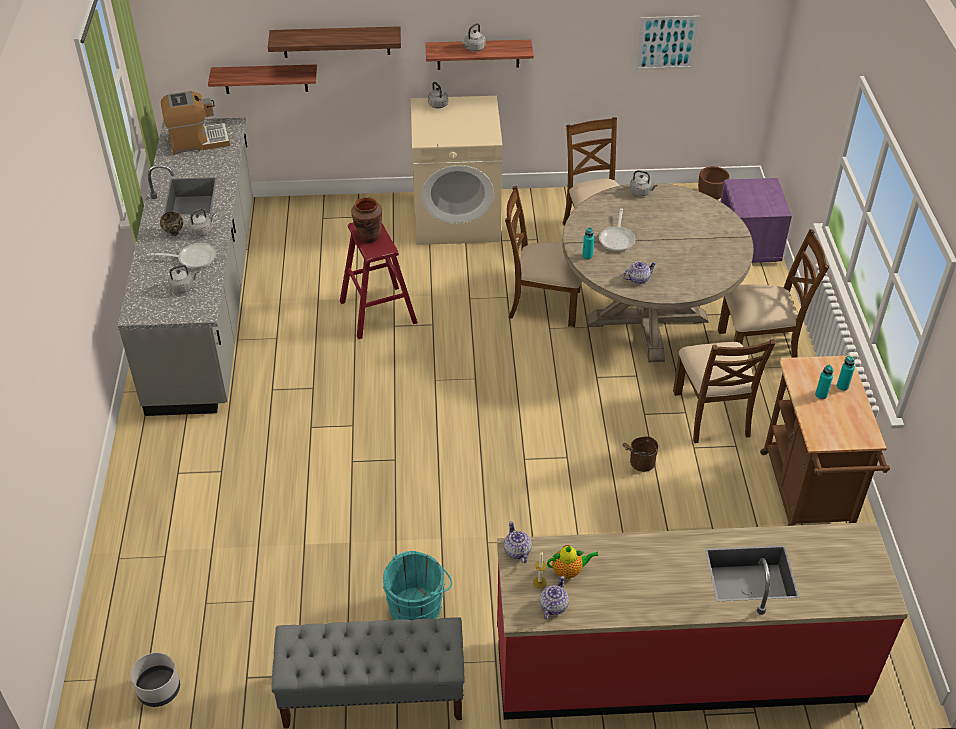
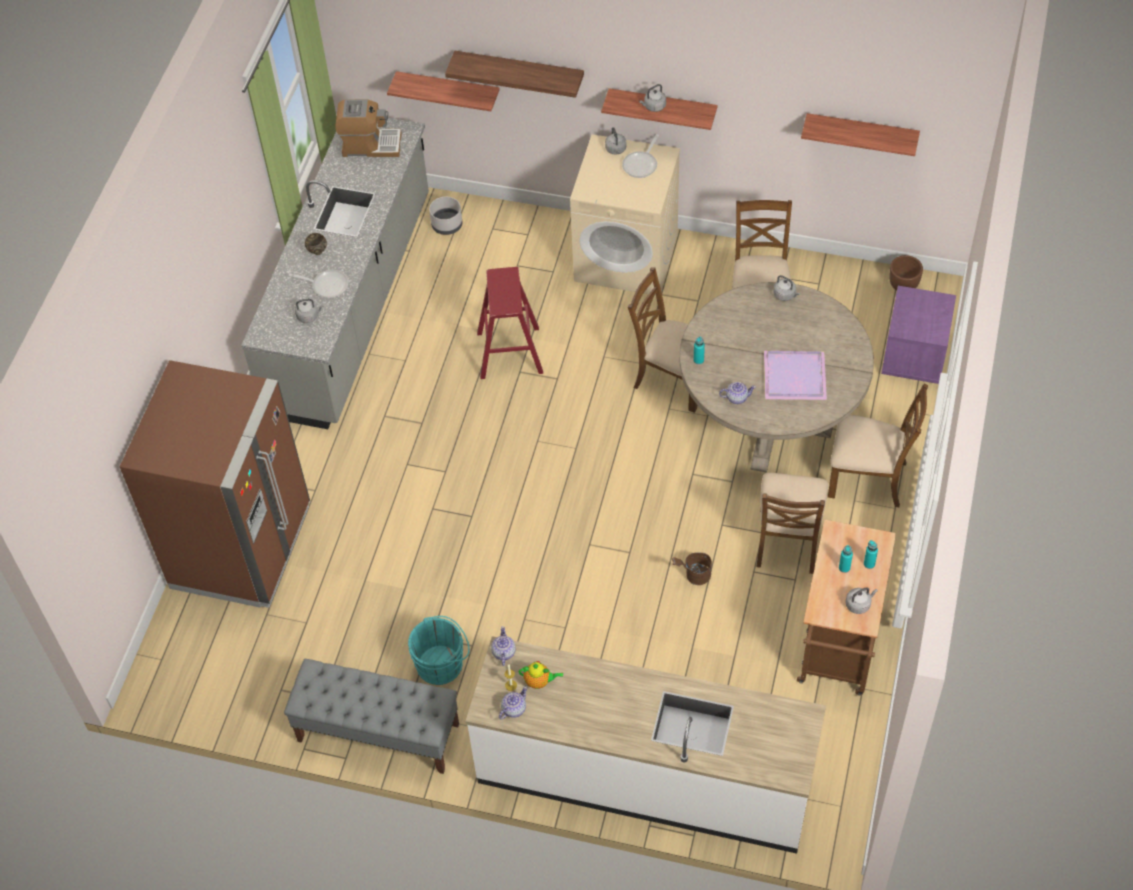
camera: 20 degrees right, 10 degrees up
(157, 543) = (242, 547): none -> brown fridge
(159, 689) = (209, 681): grey planter -> grey planter (447, 225)
(201, 231) = (343, 255): grey kettle -> grey kettle (859, 604)
(368, 236) = (500, 289): brown vase -> none
(617, 239) = (736, 346): frying pan -> frying pan (641, 164)
(667, 42) = (861, 133): picture -> shelf
(678, 665) = (645, 776): red counter -> white counter
(683, 251) = (795, 375): none -> purple tray

